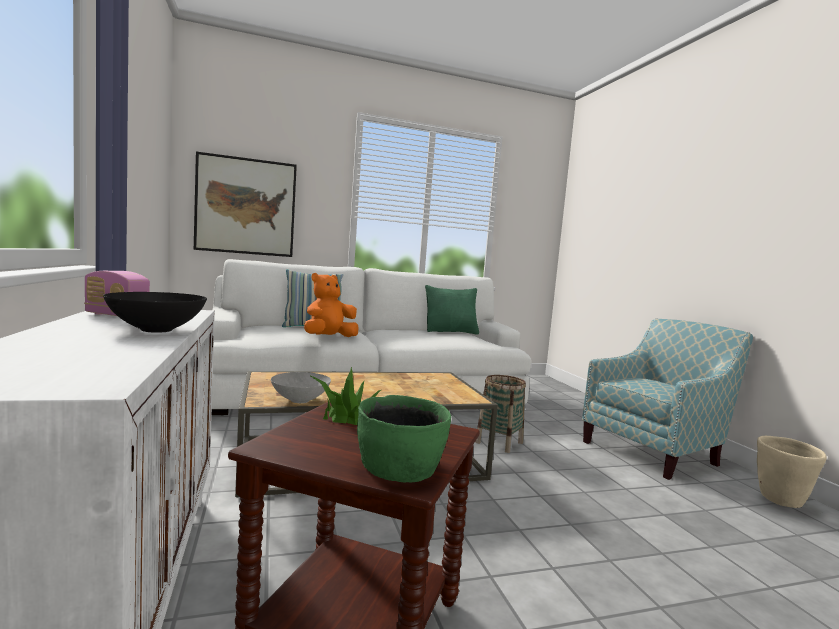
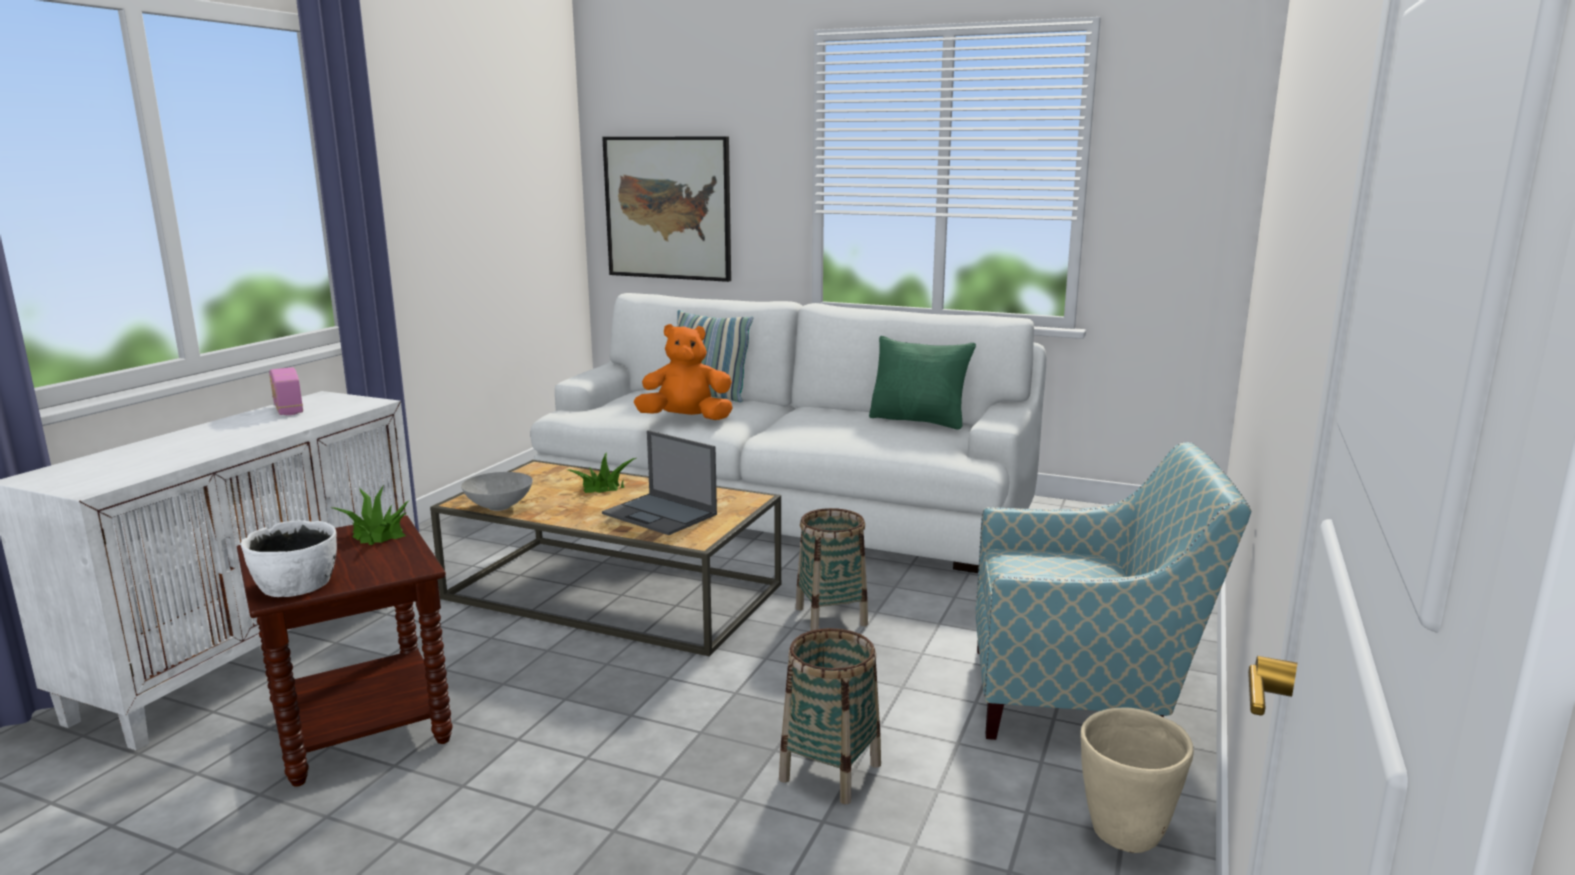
camera: 40 degrees right, 10 degrees up
(156, 330) = (264, 432): black bowl -> none
(341, 380) = (602, 486): none -> potted plant
(401, 466) = (297, 584): green bowl -> white bowl
(419, 389) = (661, 514): none -> laptop
(660, 520) = (830, 772): none -> basket

